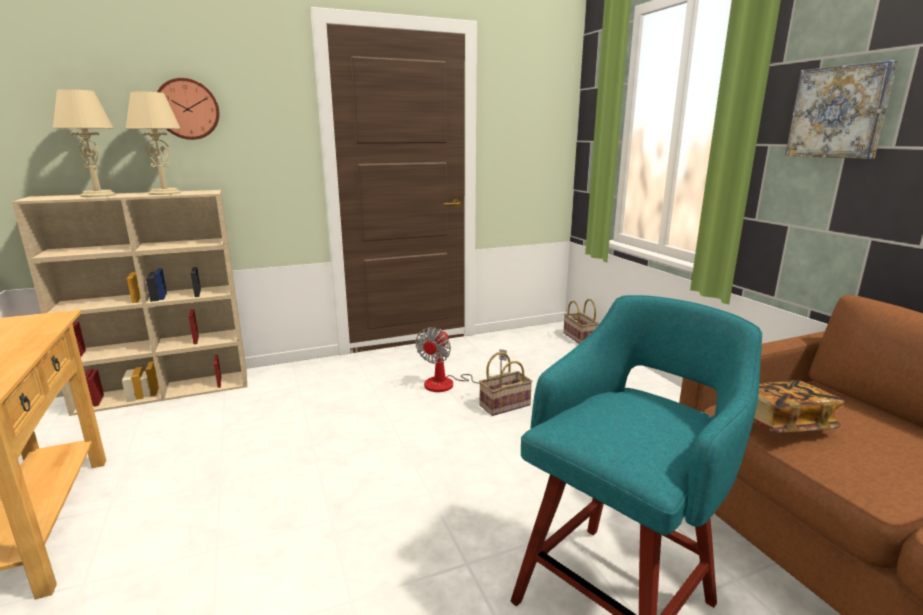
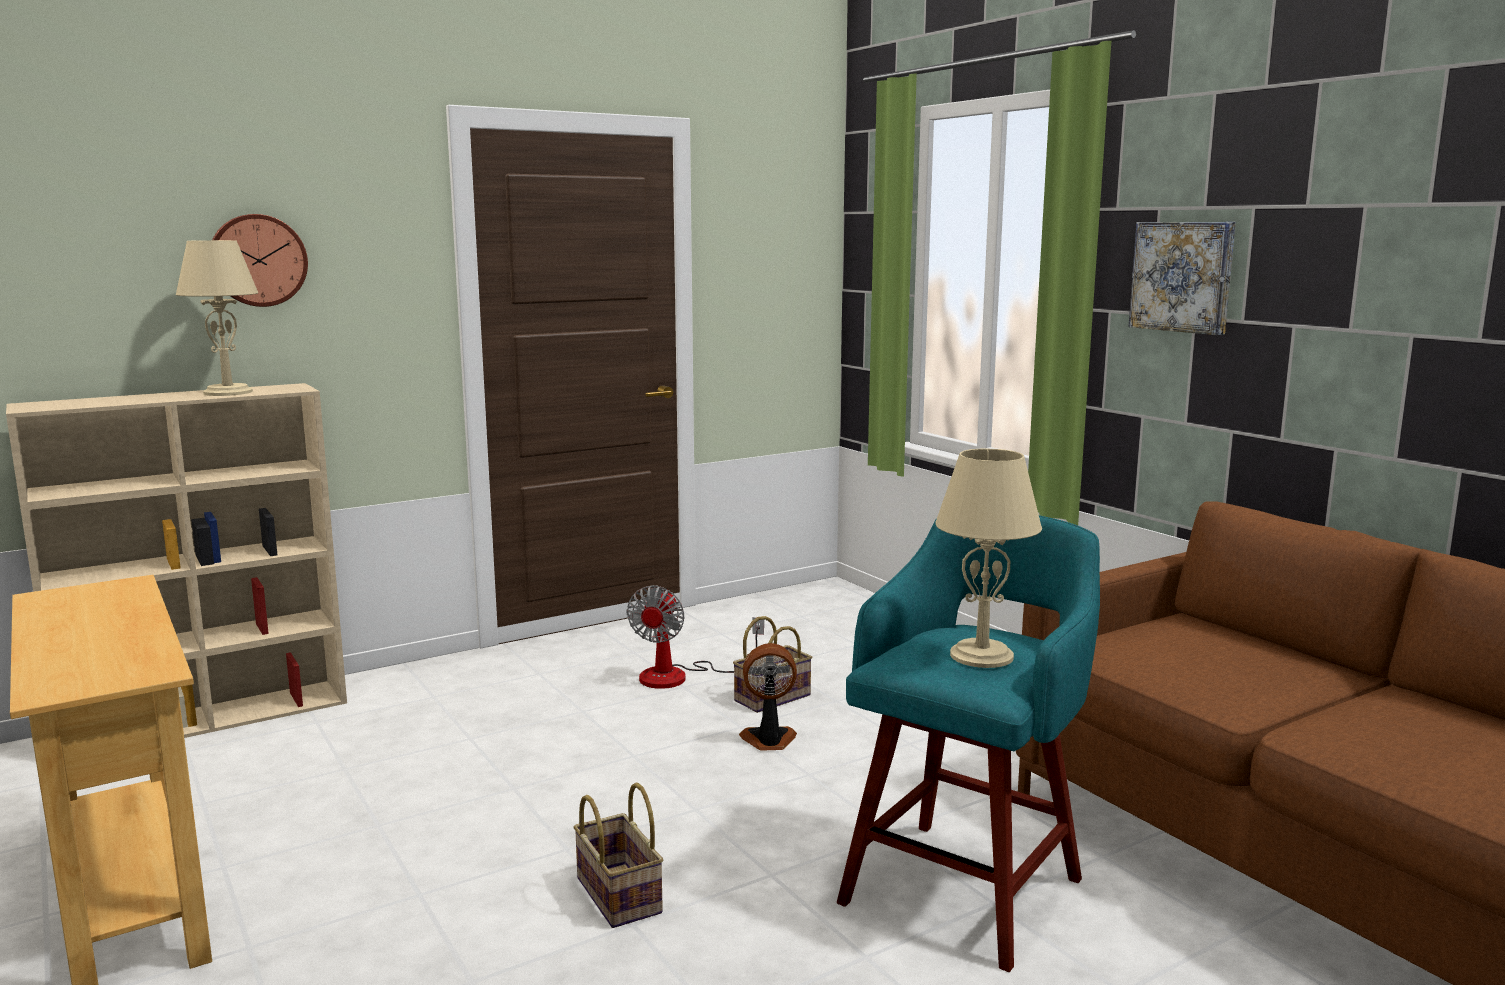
camera: 10 degrees left, 5 degrees down
(99, 195) = (126, 399): beige table lamp -> beige table lamp (982, 655)
(494, 439) = (769, 741): none -> fan
(578, 337) = (863, 599): basket -> basket (615, 894)
(780, 423) = (1136, 654): book -> none

